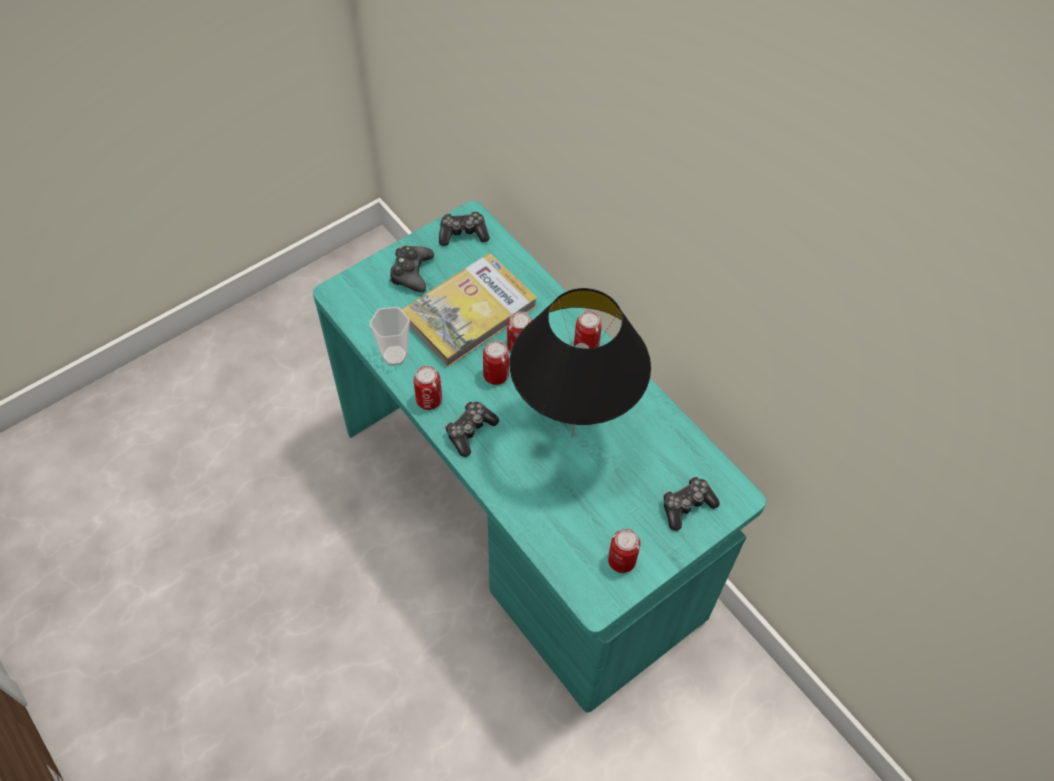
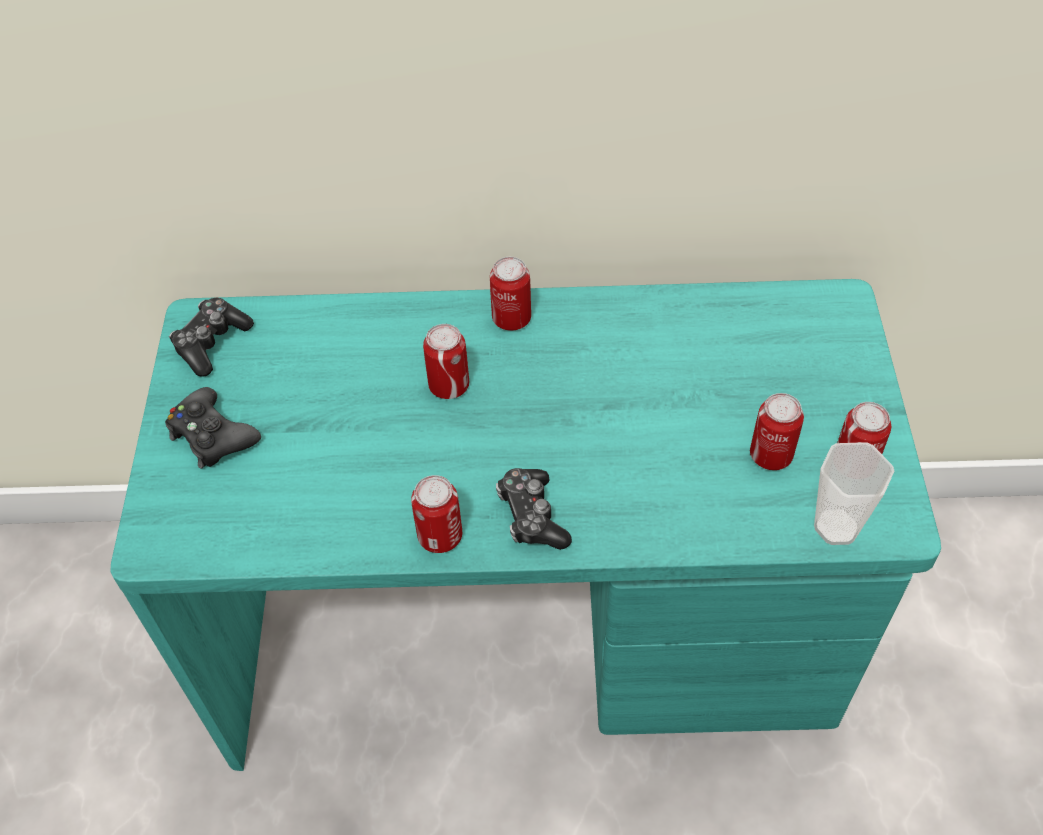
camera: 50 degrees left, 5 degrees down
(394, 355) = (328, 535): cup -> cup (836, 527)
(469, 313) = (344, 408): book -> none
(496, 375) = (469, 436): can -> can (770, 455)
(572, 437) = (634, 409): black table lamp -> none
(686, 506) = (820, 355): game controller -> none

